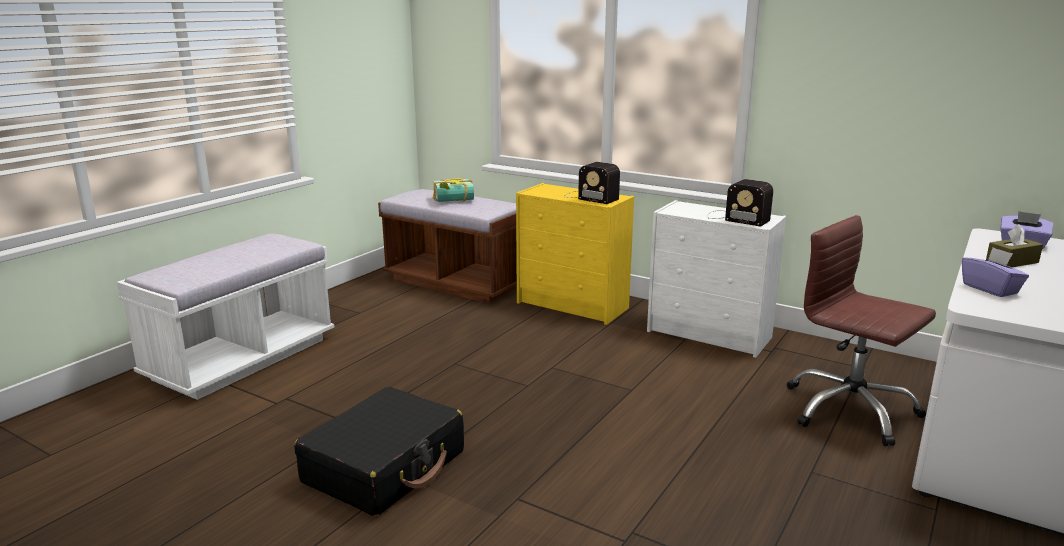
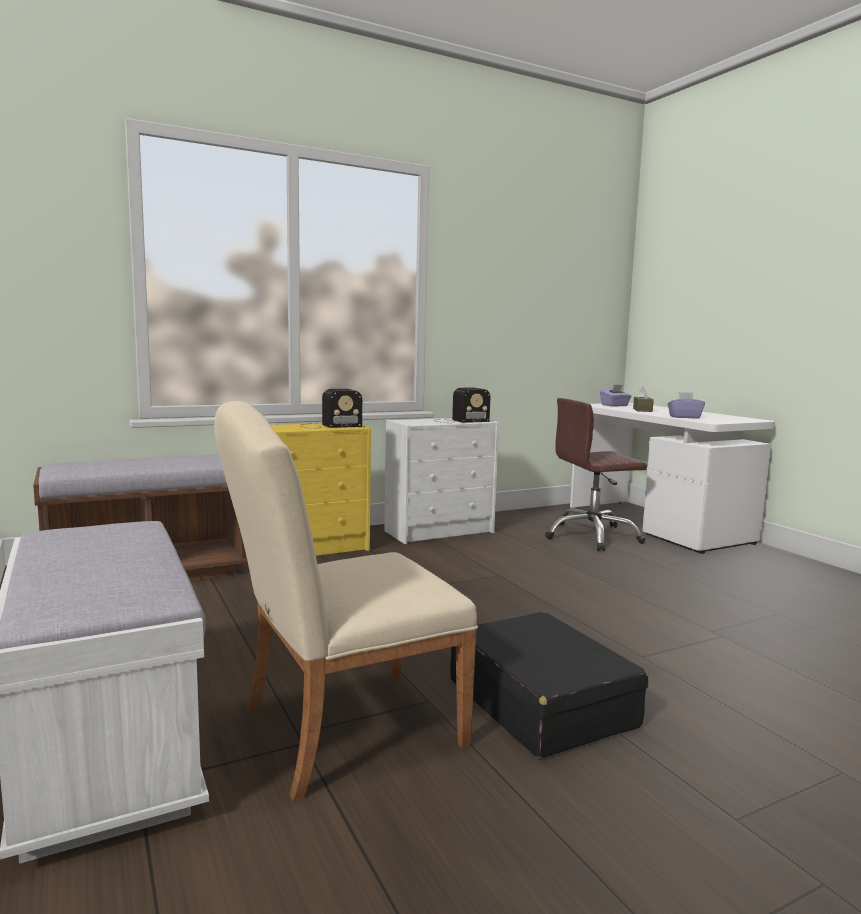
camera: 60 degrees left, 10 degrees down
(297, 408) = (337, 730): none -> beige chair
(454, 201) = (151, 462): book -> none

